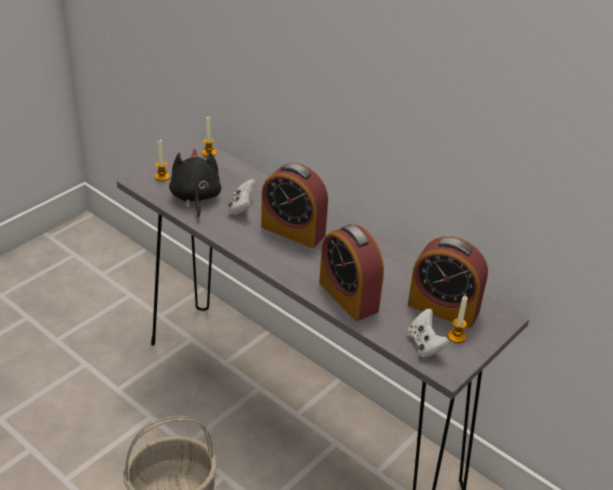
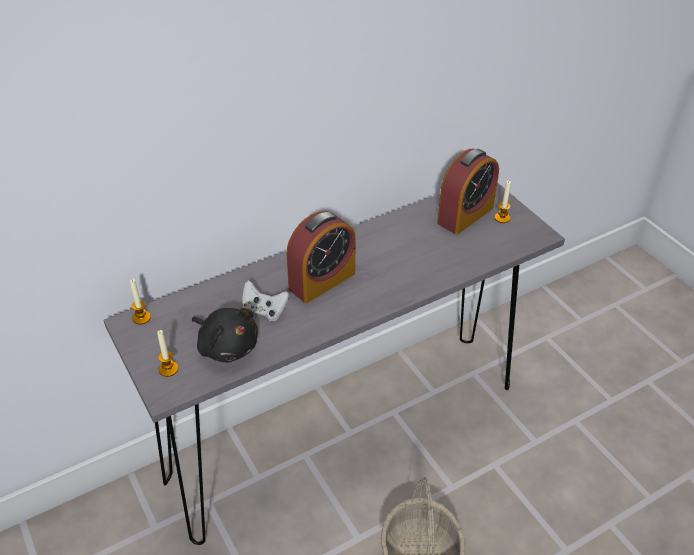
camera: 70 degrees left, 5 degrees up
(195, 197) = (227, 346): black plush toy -> black plush toy turned 150 degrees counterclockwise
(348, 296) = (435, 267): alarm clock -> none
(425, 344) = (508, 238): white game controller -> none

